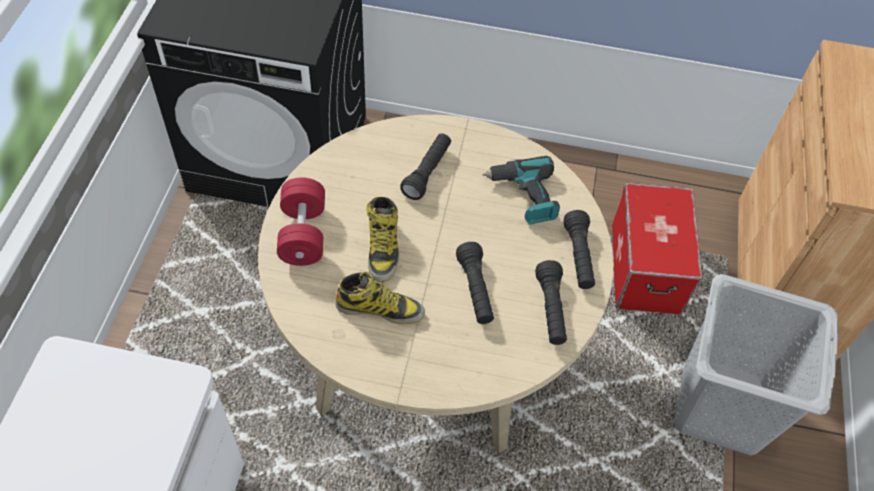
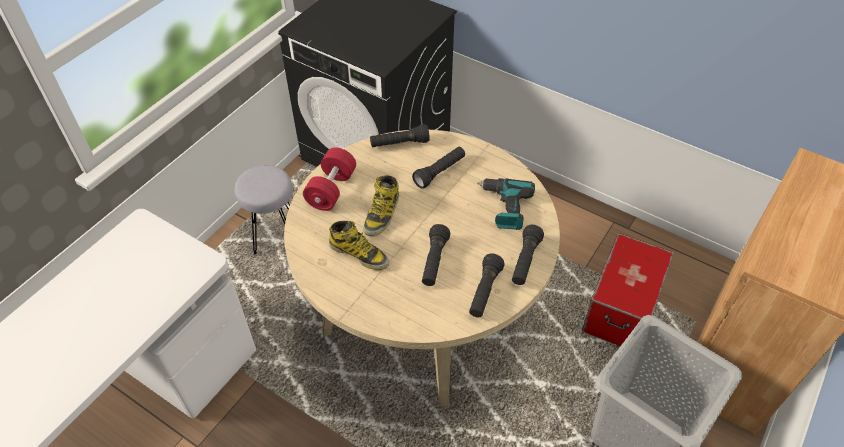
camera: 25 degrees right, 5 degrees down
(197, 303) = (275, 235): none -> grey stool
(360, 148) = (399, 144): none -> black flashlight

